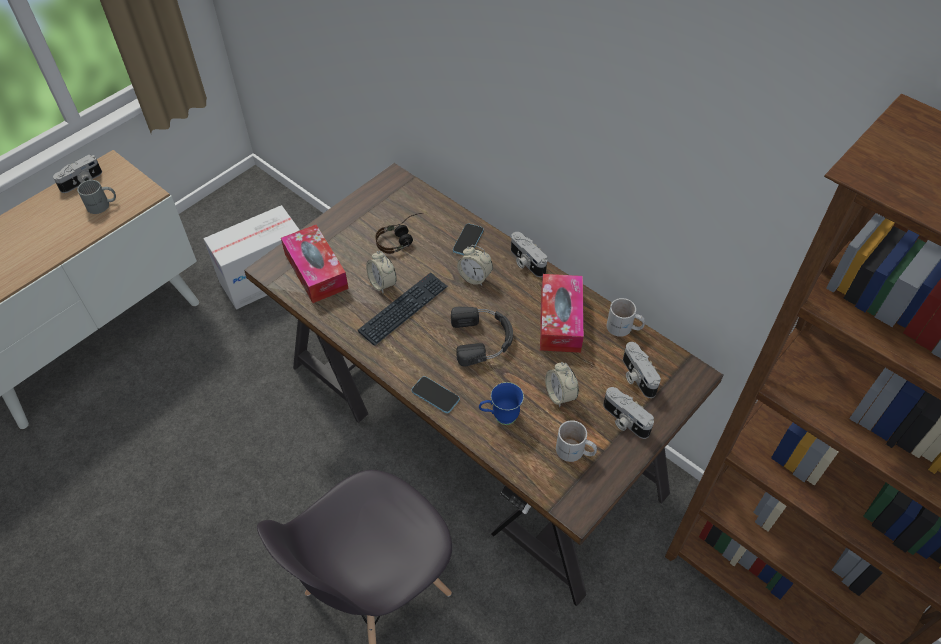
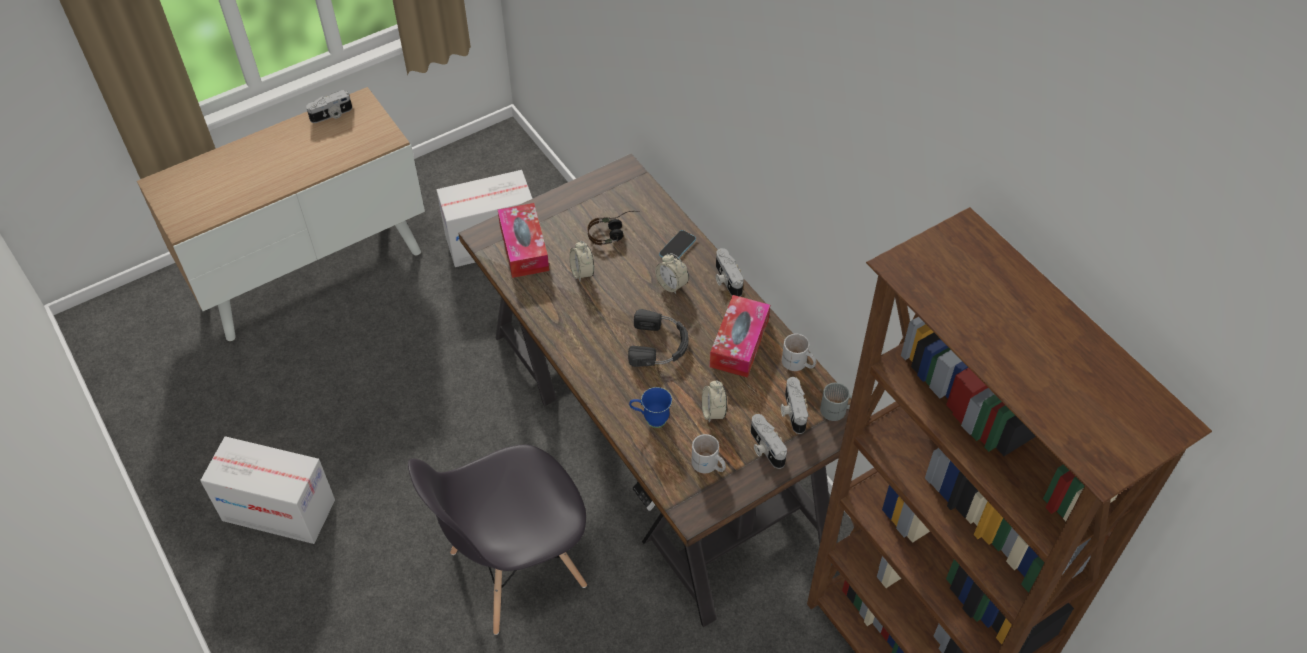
camera: 15 degrees right, 0 degrees up
(102, 205) = (345, 142): grey mug -> grey mug (838, 410)
(112, 594) = (278, 510): none -> cardboard box
(404, 309) = (594, 301): keyboard -> none
(435, 395) = (598, 387): phone -> none

